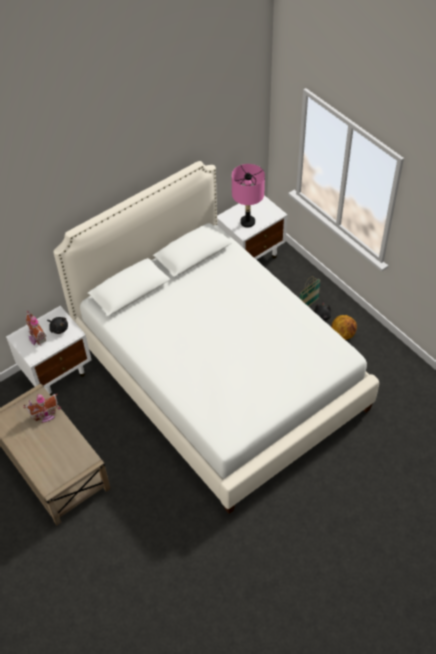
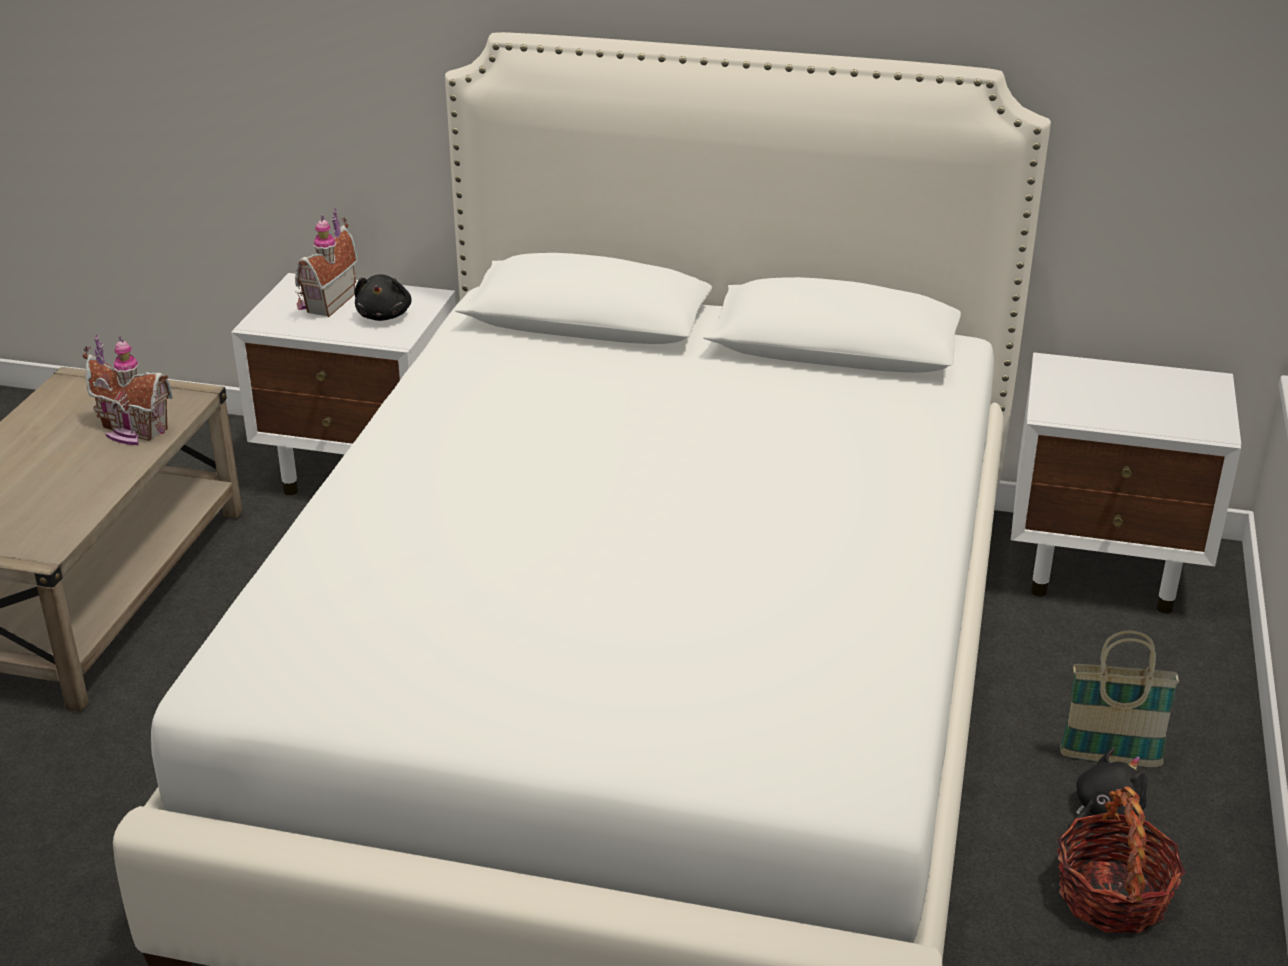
camera: 50 degrees right, 20 degrees down
(247, 222) = (1099, 402): pink table lamp -> none
(343, 334) = (1112, 896): basketball -> basket

